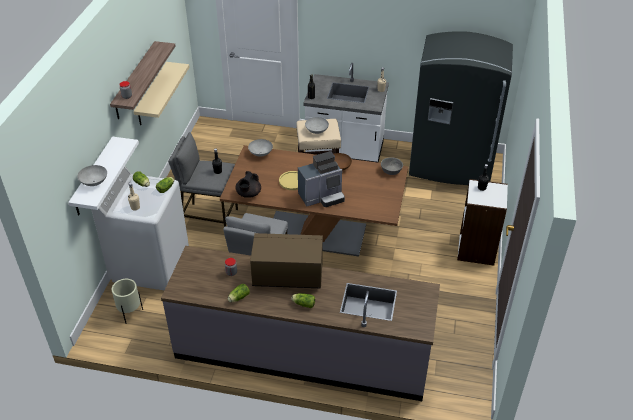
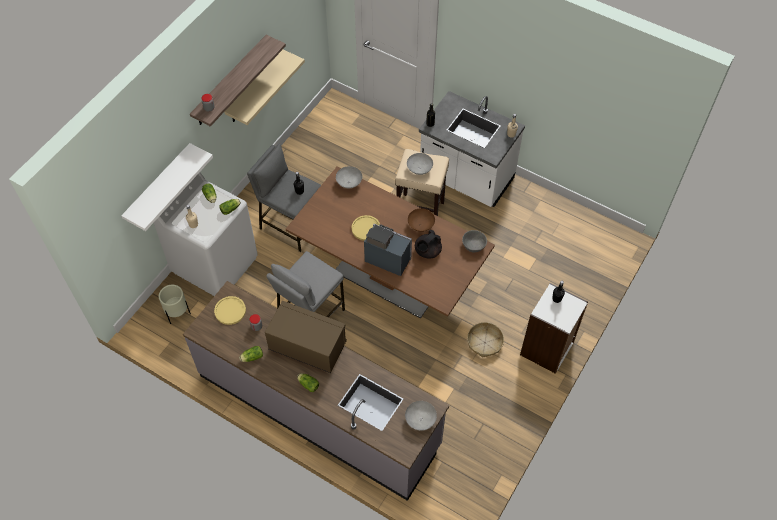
camera: 20 degrees right, 15 degrees up
(94, 182) = (153, 198): grey bowl -> grey bowl (421, 419)
(199, 267) = (230, 311): none -> yellow plate
(248, 194) = (315, 232): black teapot -> black teapot (427, 251)
(322, 197) = (387, 257): coffee machine -> coffee machine turned 150 degrees counterclockwise
(423, 259) = (484, 342): none -> basket
(450, 166) = (572, 233): grey fridge -> none

